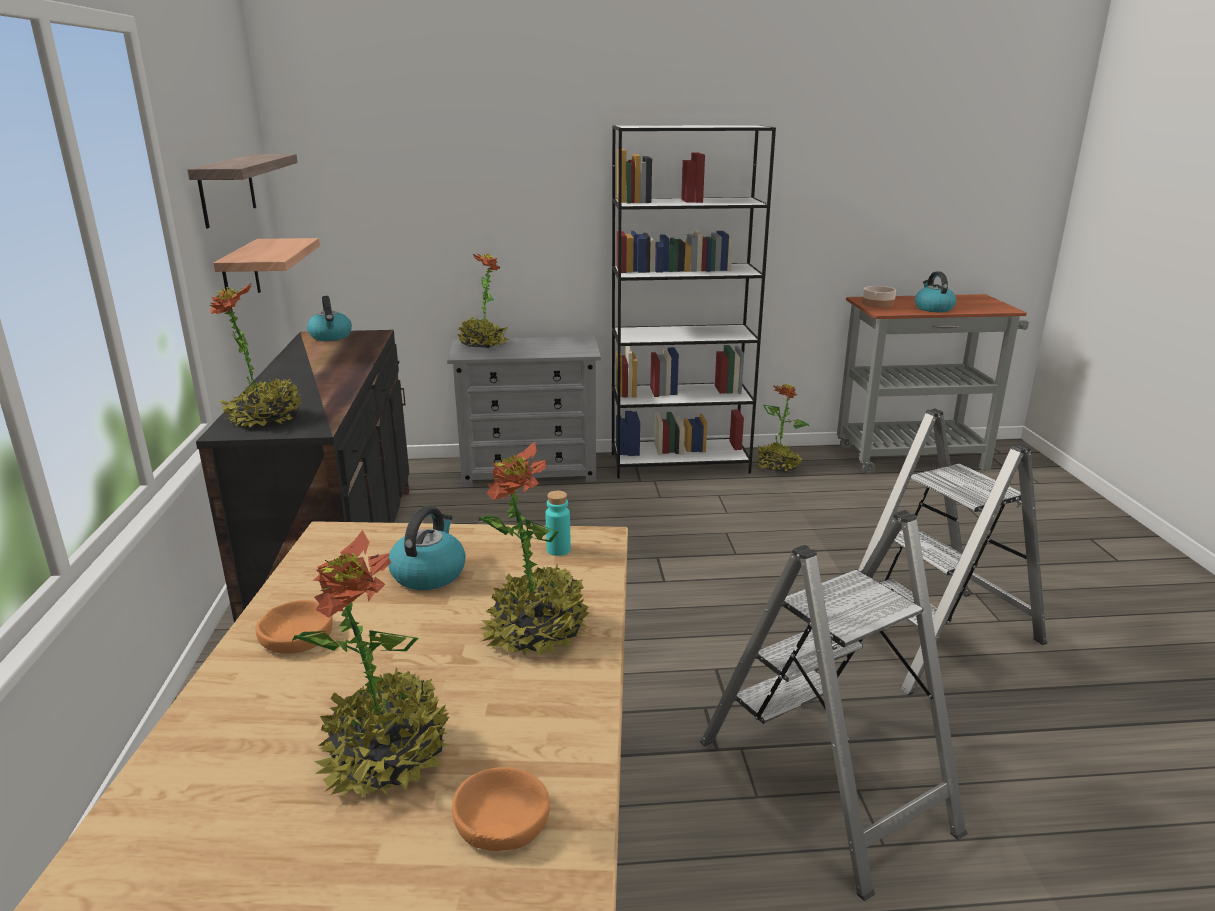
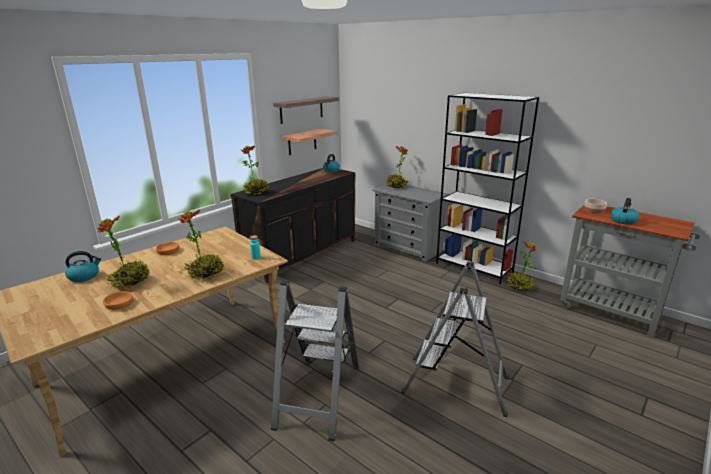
camera: 45 degrees right, 0 degrees up
(429, 573) = (218, 249): kettle -> kettle (84, 276)

